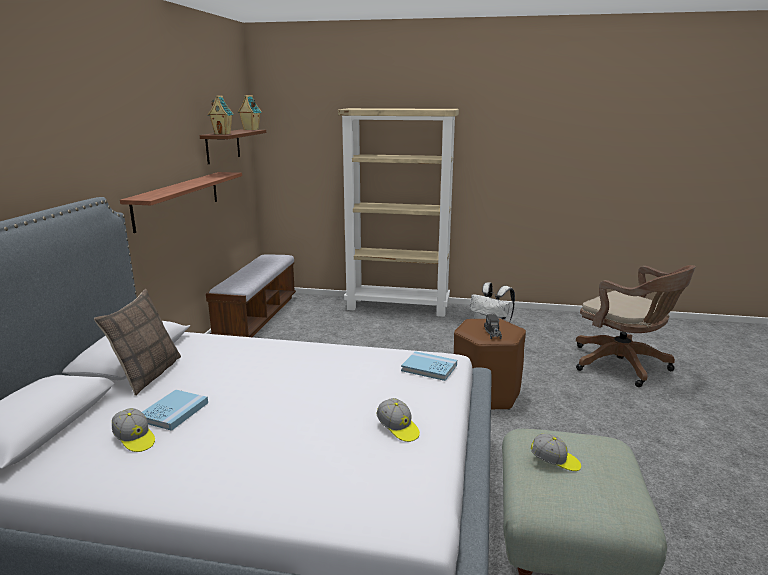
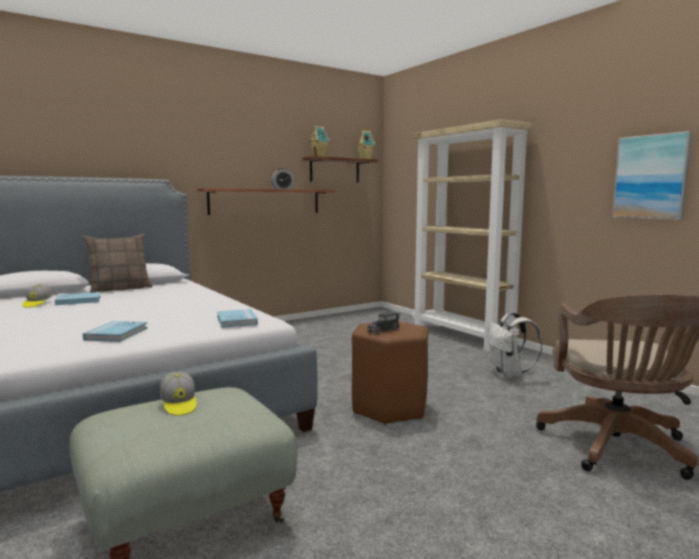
camera: 45 degrees right, 10 degrees down
(201, 181) = (283, 188): none -> alarm clock
(257, 316) = (343, 317): bench -> none
(398, 429) = (116, 334): cap -> blue book
(562, 163) = (651, 177): none -> picture

